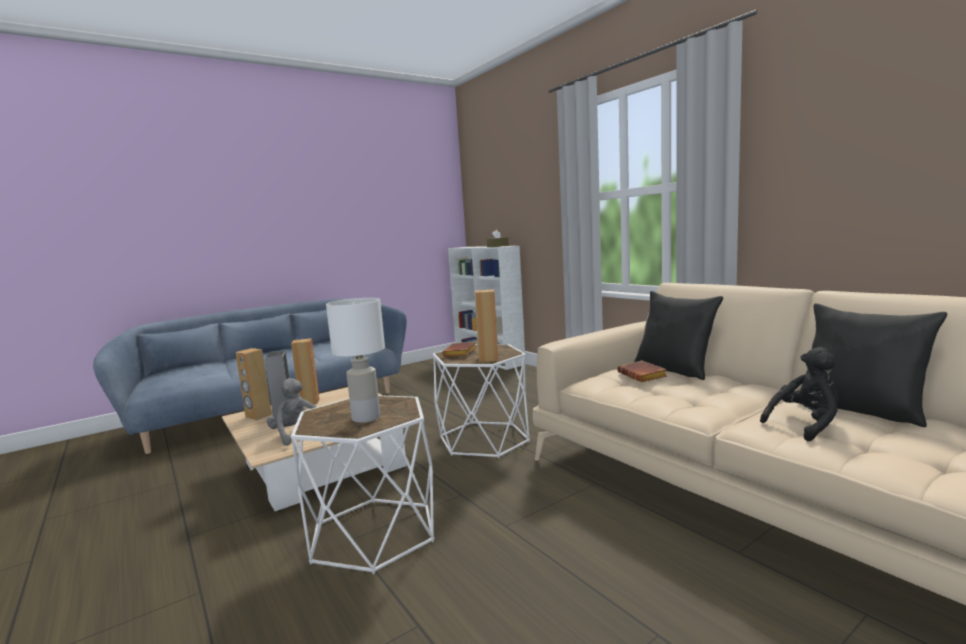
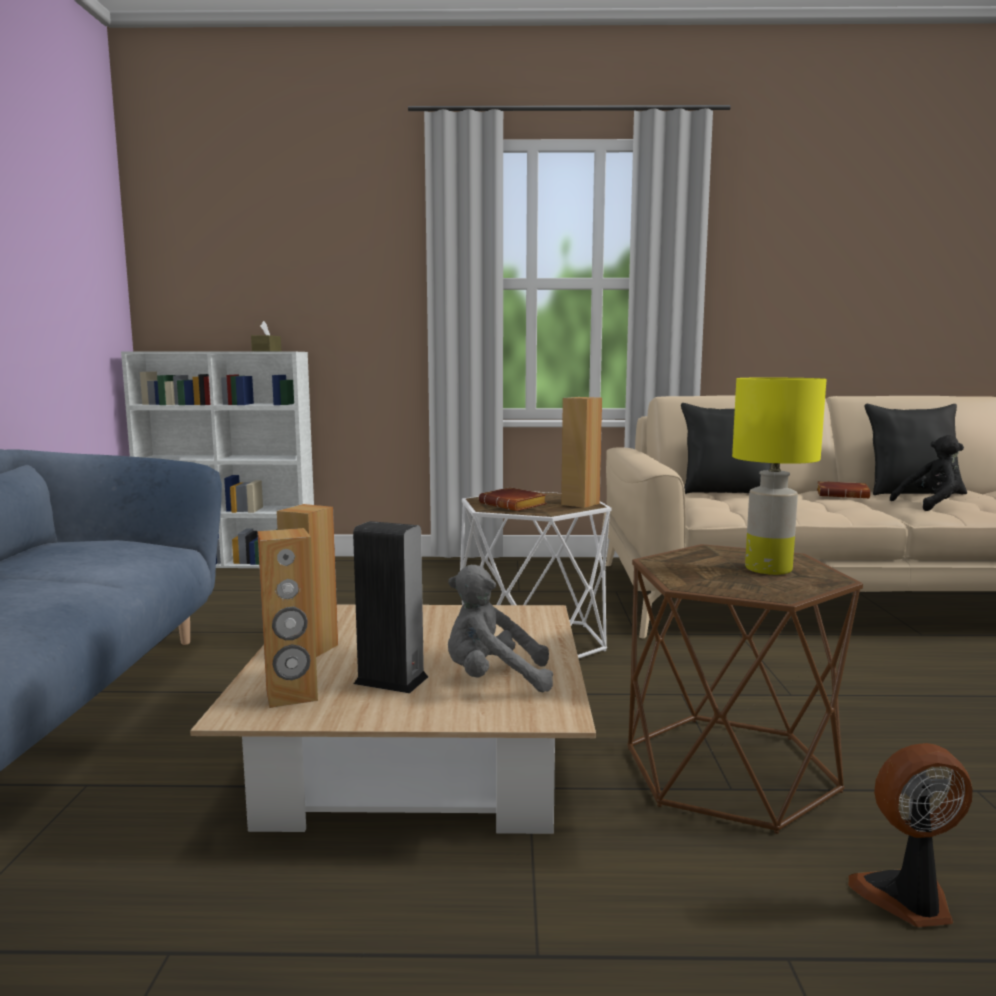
camera: 55 degrees left, 0 degrees up
(261, 617) = (907, 900): none -> fan
(365, 418) = (769, 569): white table lamp -> yellow table lamp
(373, 533) = (728, 769): white side table -> brown side table
(643, 376) = (735, 498): brown book -> brown book (843, 495)
(806, 425) = (931, 505): black plush toy -> black plush toy turned 60 degrees clockwise

